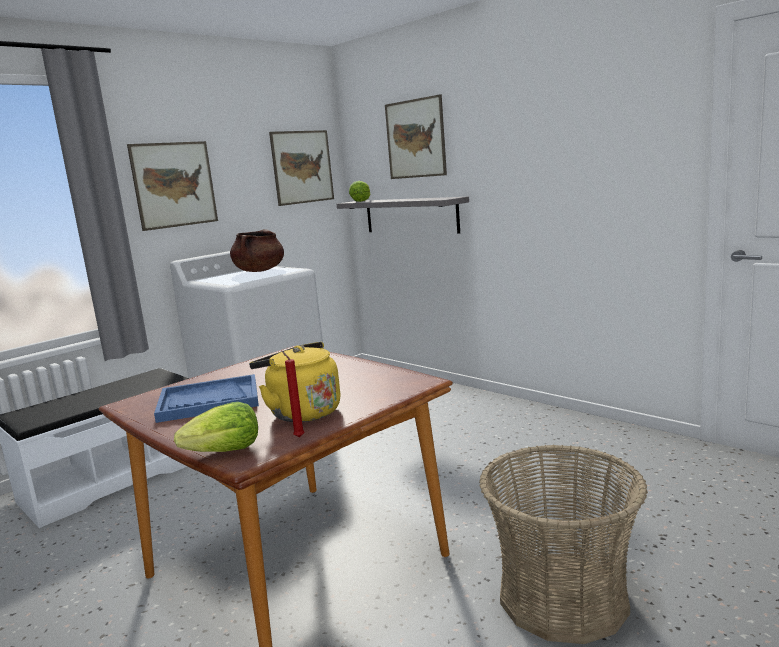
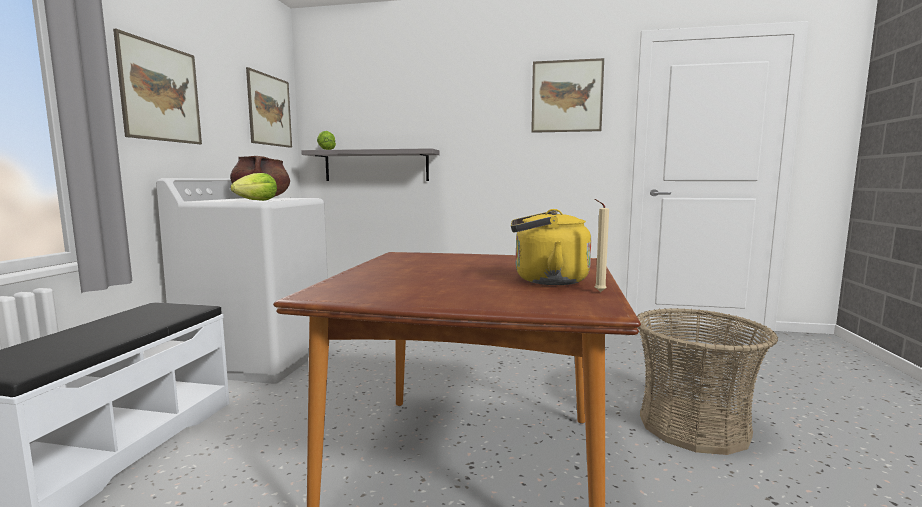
camera: 35 degrees left, 5 degrees down
(209, 401) = (420, 284): blue tray -> none
(225, 452) = (565, 307): lettuce -> lettuce (257, 200)
(298, 437) = (598, 292): red candle -> beige candle
(415, 139) = (386, 99): picture -> picture (567, 96)

